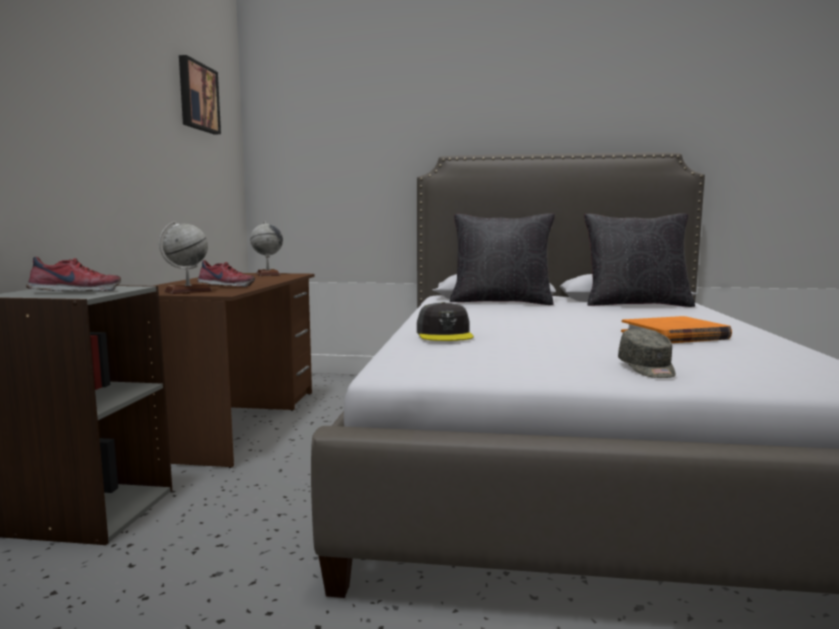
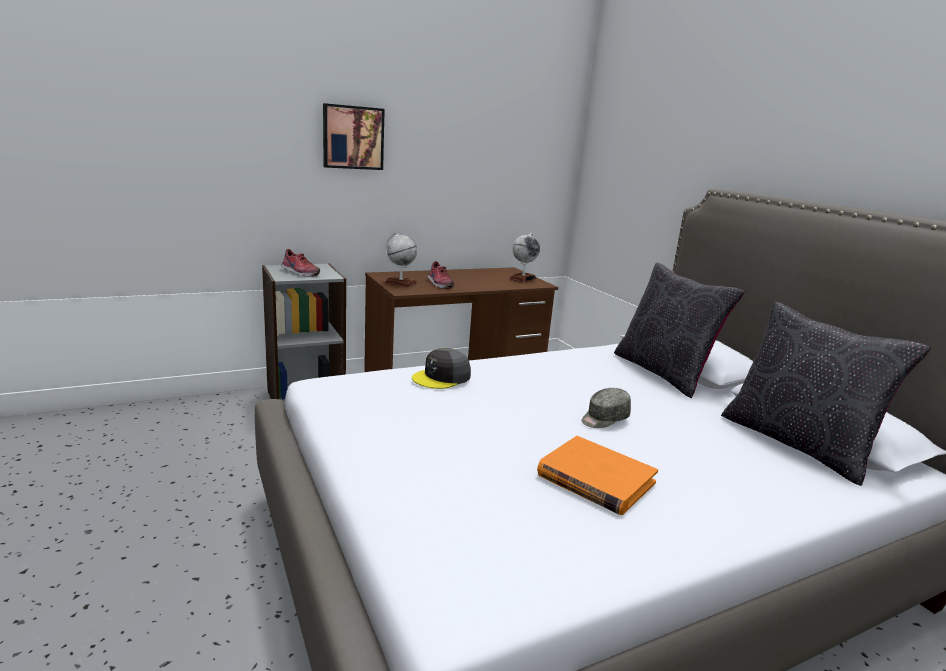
camera: 55 degrees right, 10 degrees up
(197, 97) = (510, 119): picture -> picture (353, 137)
(647, 369) = (407, 472): grey cap -> grey cap (604, 419)

